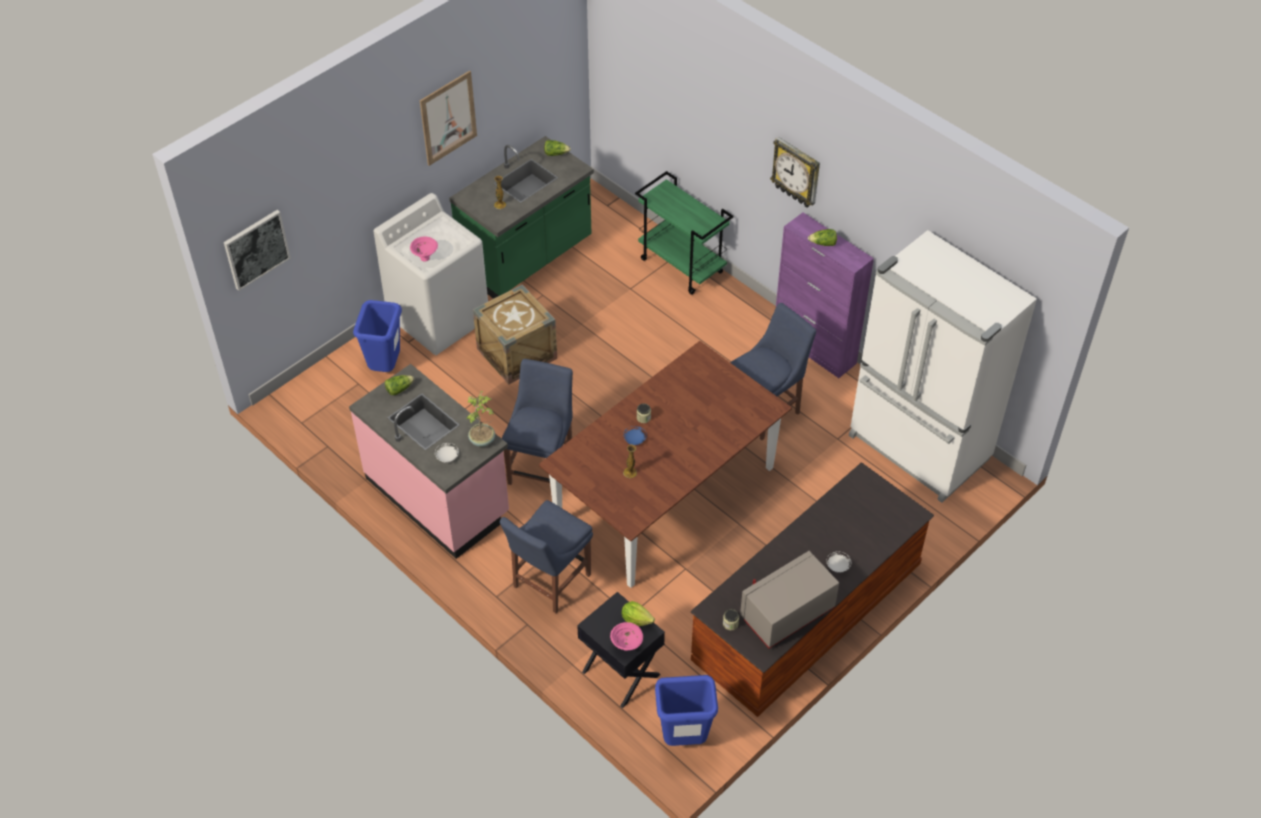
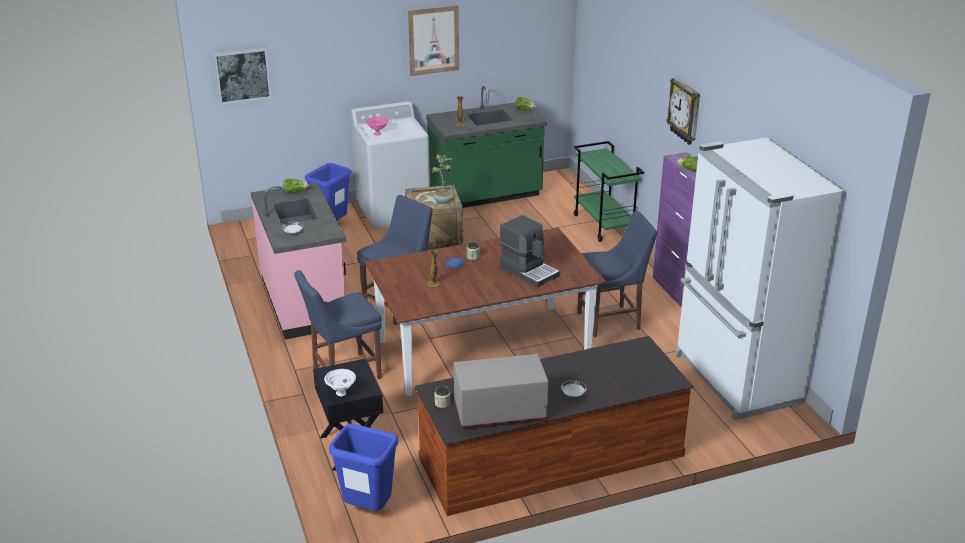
camera: 25 degrees right, 20 degrees down
(483, 440) = (329, 230): potted plant -> potted plant (444, 201)
(627, 646) = (341, 393): pink bowl -> white bowl
(636, 619) = (365, 379): lettuce -> none
(711, 419) = (529, 271): none -> coffee machine

